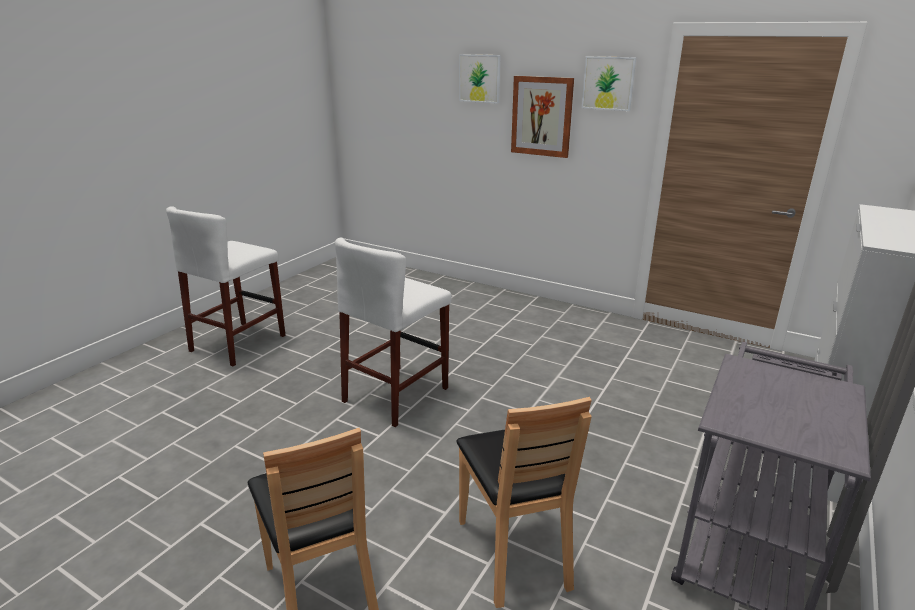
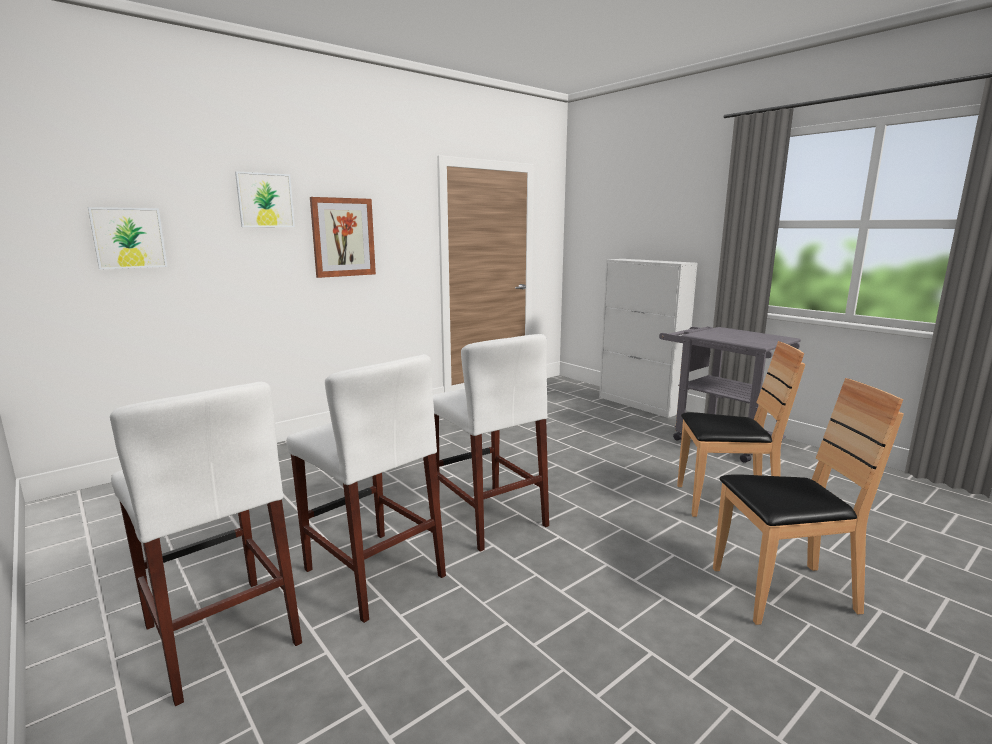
camera: 70 degrees left, 10 degrees down
(303, 368) = (373, 572): none -> white stool
(608, 83) = (399, 203): picture -> picture (129, 238)

